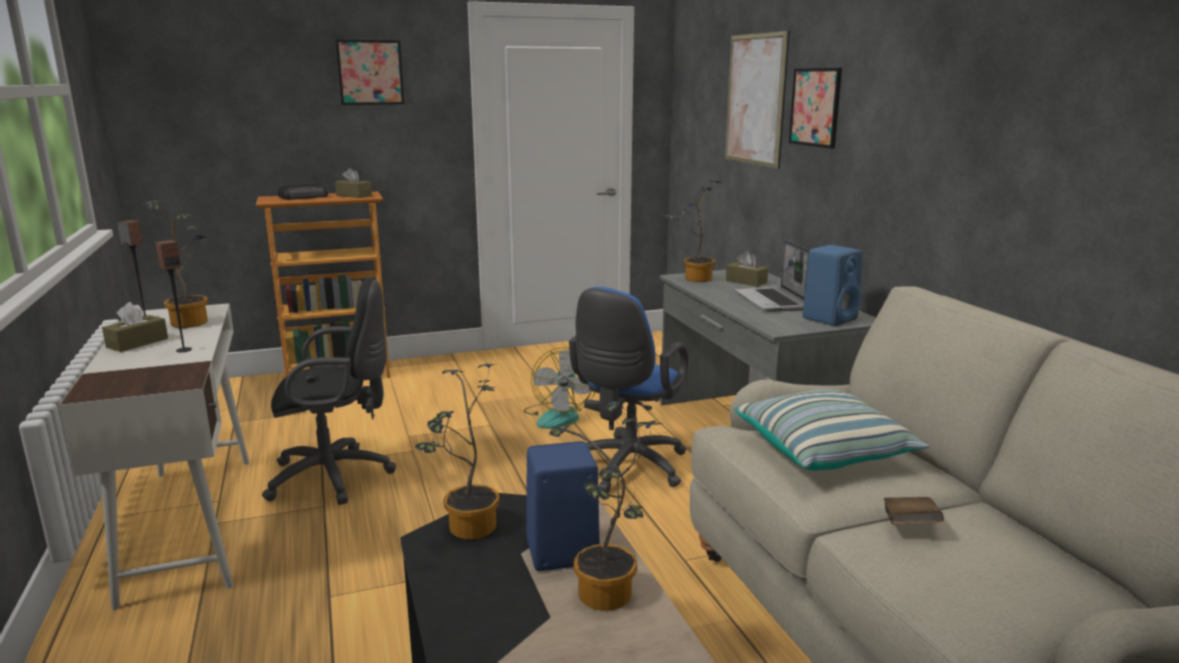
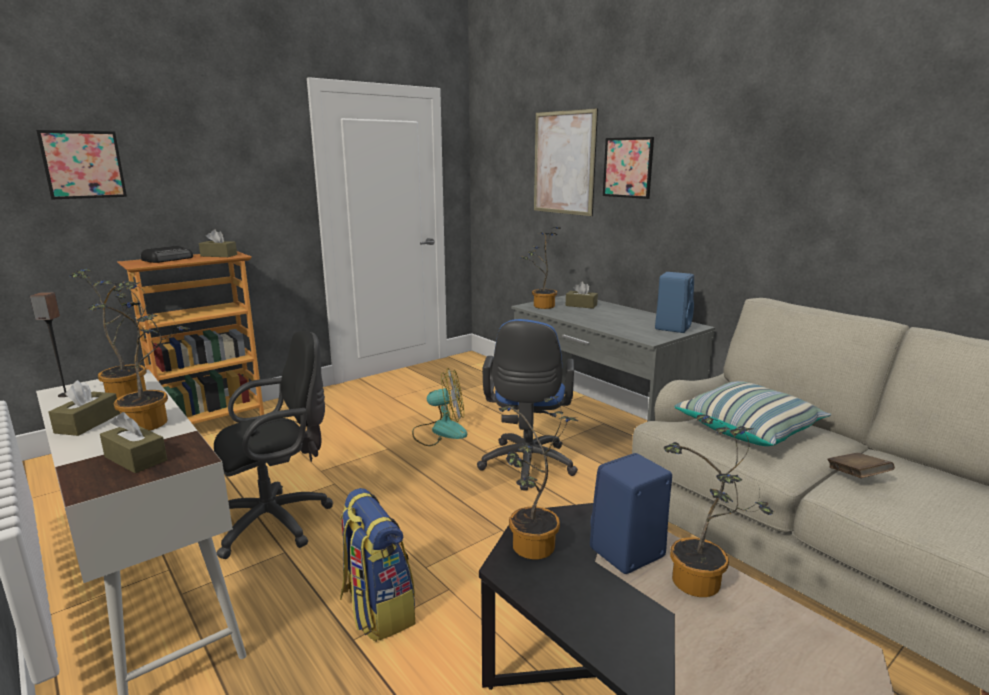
camera: 20 degrees left, 0 degrees up
(142, 376) = (136, 458): none -> brown tissue box
(184, 350) = (153, 423): speaker -> potted plant
(368, 575) = (377, 610): none -> backpack
(370, 72) = (222, 140): picture -> picture (83, 164)
(559, 415) = (440, 431): fan -> fan turned 75 degrees counterclockwise
(774, 301) = (620, 318): laptop -> none

